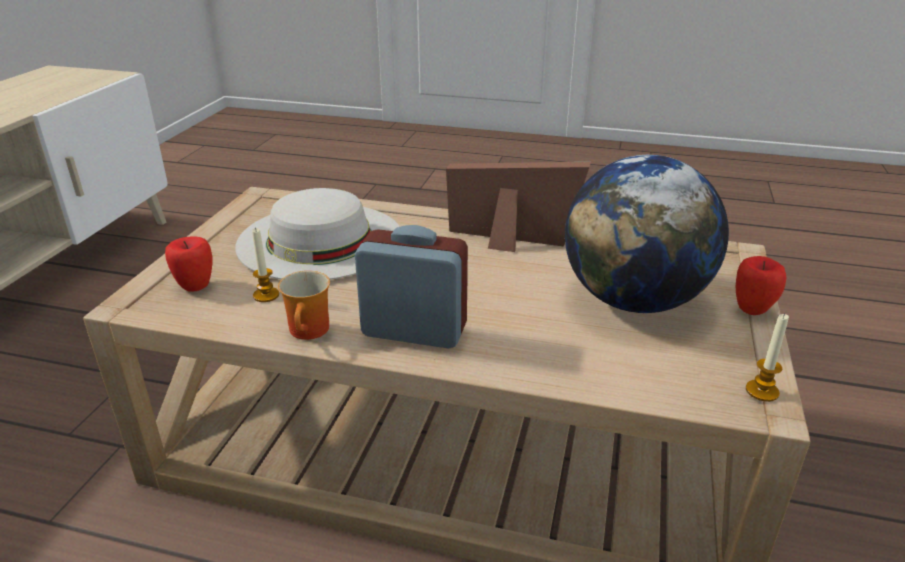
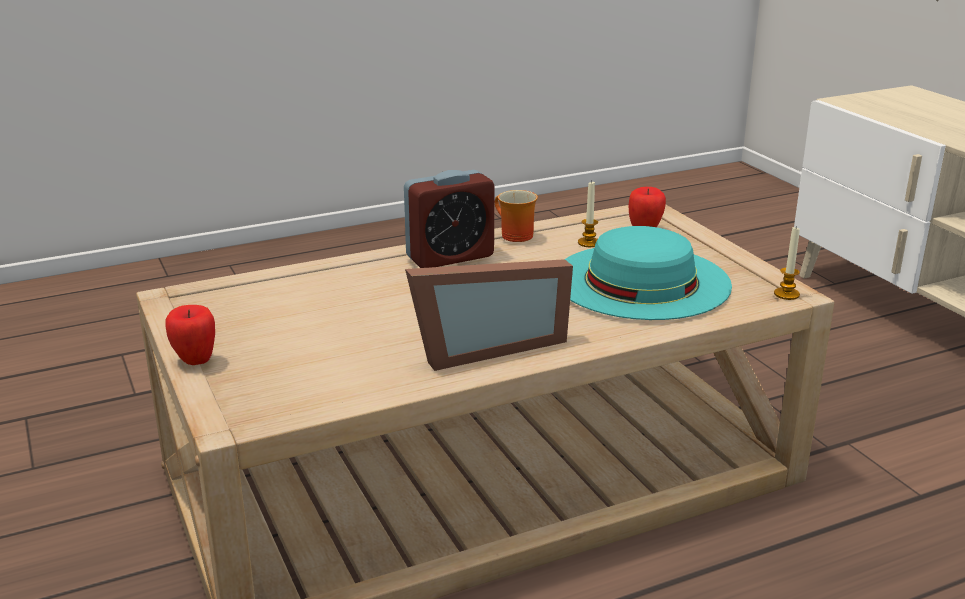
camera: 140 degrees right, 5 degrees down
(320, 240) = (641, 281): white hat -> turquoise hat
(634, 300) = (310, 336): globe -> none
(762, 391) = (173, 304): candle -> candle (786, 294)

